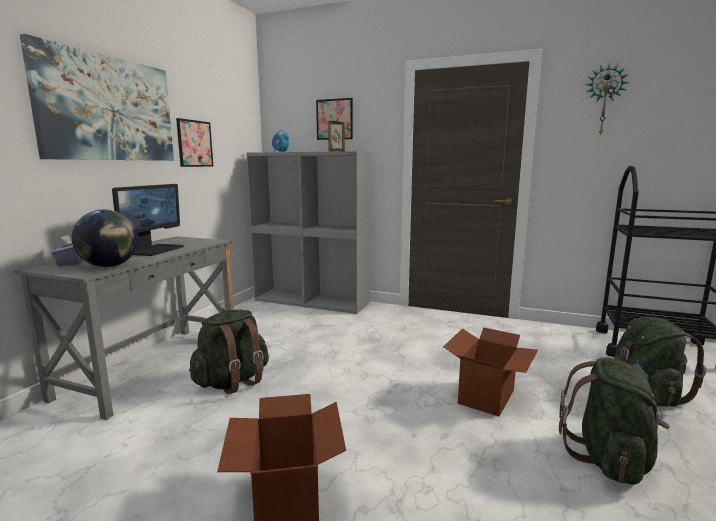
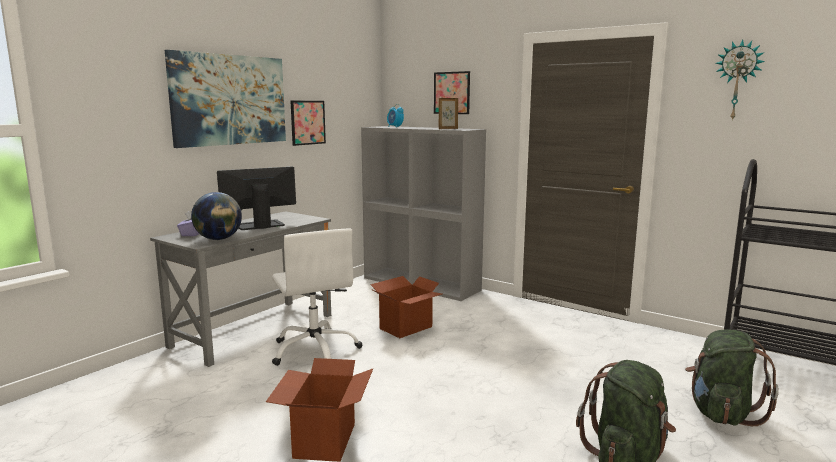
camera: 15 degrees right, 0 degrees up
(154, 250) = (259, 225): monitor -> monitor turned 150 degrees counterclockwise
(232, 381) = (315, 350): green backpack -> white office chair
(487, 397) = (545, 392): cardboard box -> cardboard box (406, 328)

